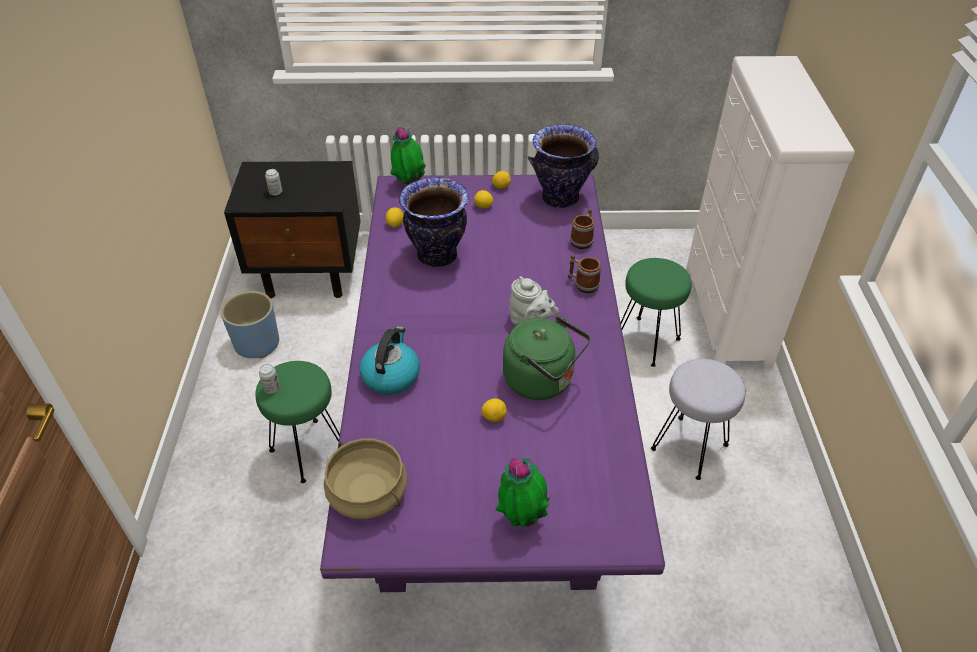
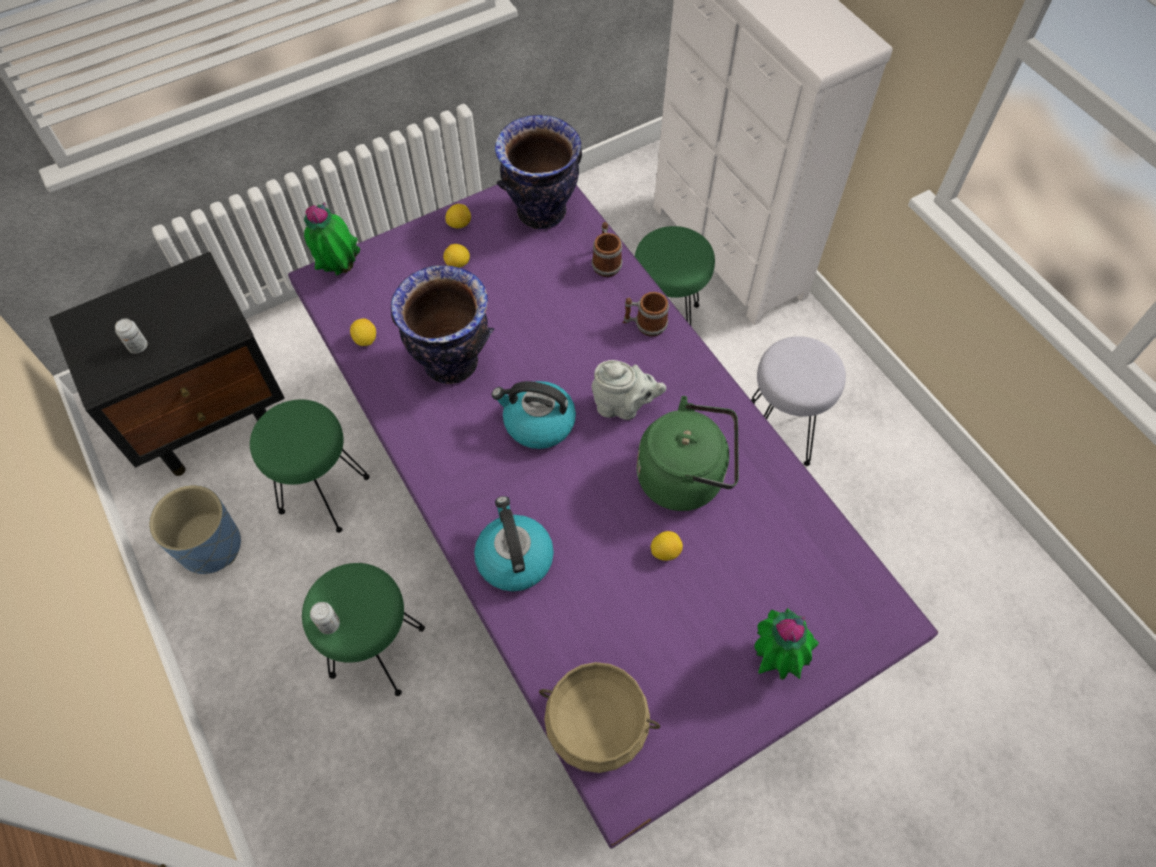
camera: 30 degrees left, 15 degrees up
(343, 344) = (323, 493): none -> green stool
(466, 309) = (538, 423): none -> kettle

